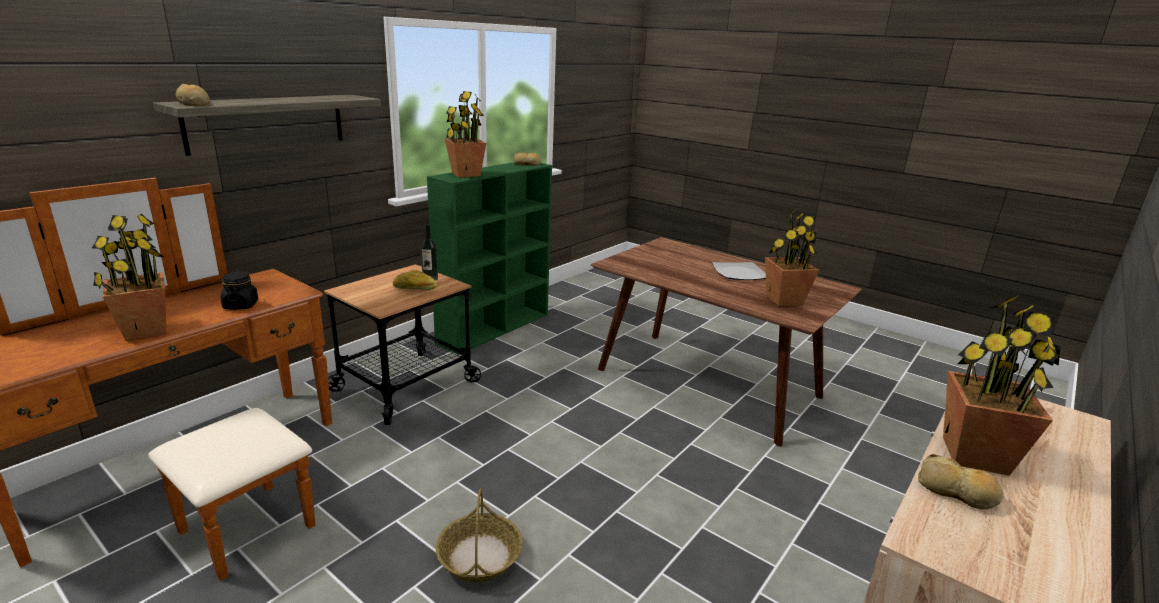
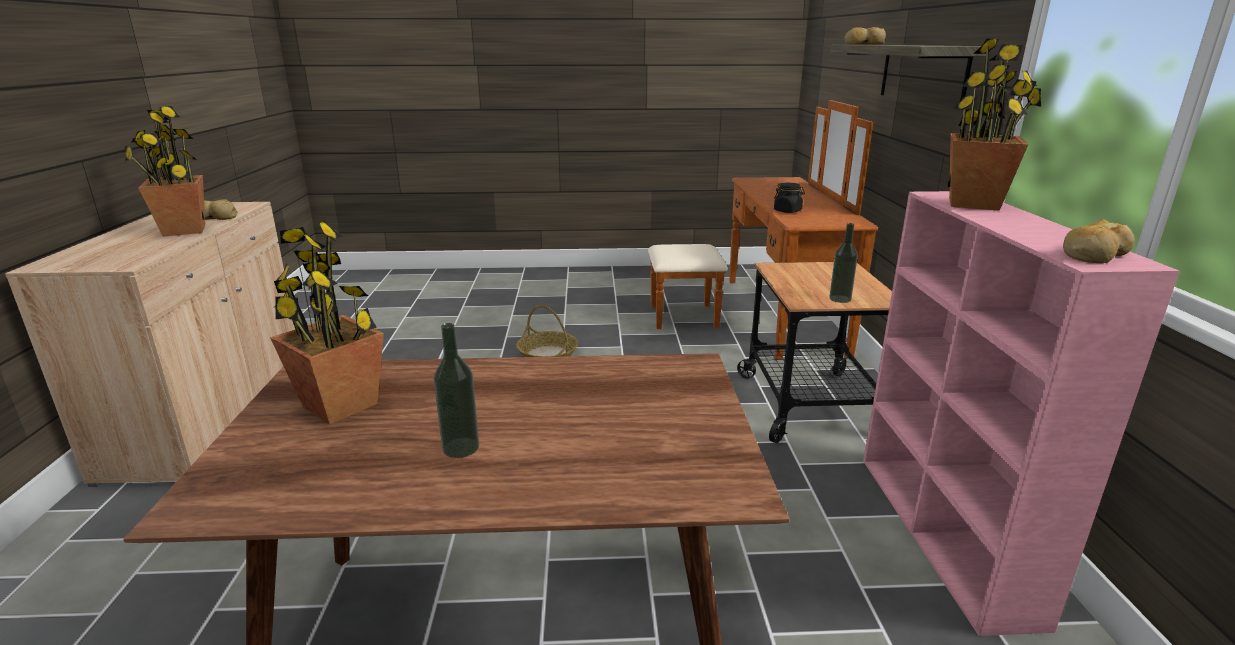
camera: 140 degrees right, 0 degrees up
(145, 330) = (772, 196): potted plant -> none
(415, 288) = (813, 286): bread -> none
(495, 328) = (944, 534): green bookcase -> pink bookcase
(739, 273) = (460, 447): plate -> bottle

